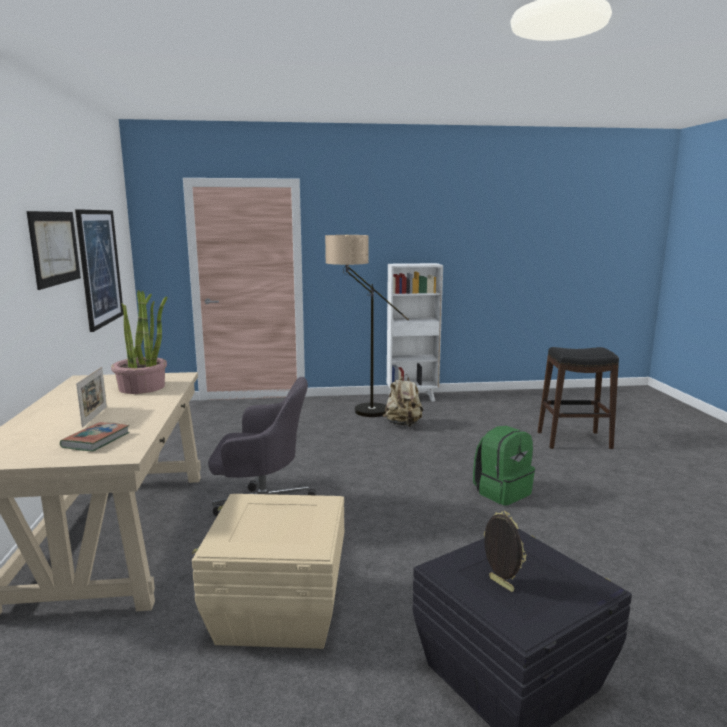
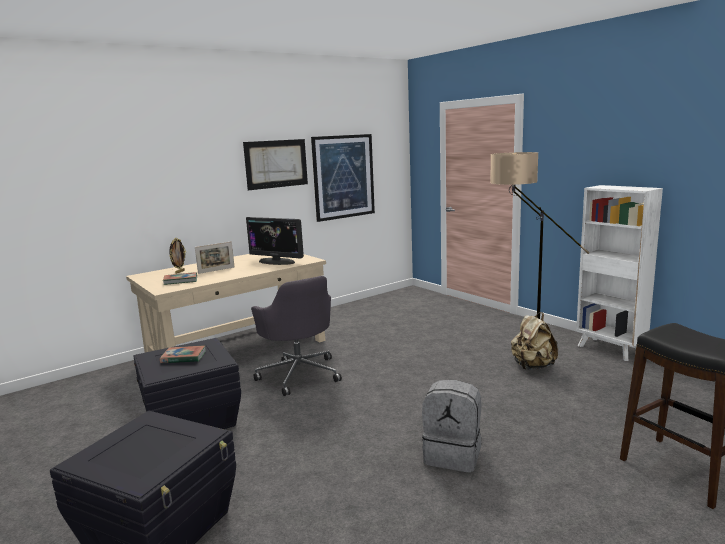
camera: 60 degrees right, 0 degrees up
(142, 387) = (277, 261): potted plant -> monitor
(273, 522) = (183, 357): none -> book
(277, 611) = (191, 420): beige storage box -> black storage box
(500, 585) = (133, 443): picture frame -> picture frame (179, 272)
(502, 492) = (453, 455): green backpack -> grey backpack

